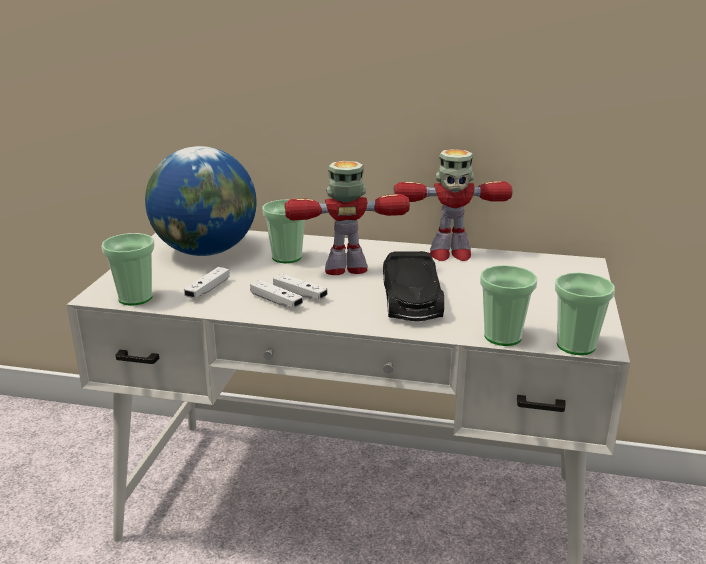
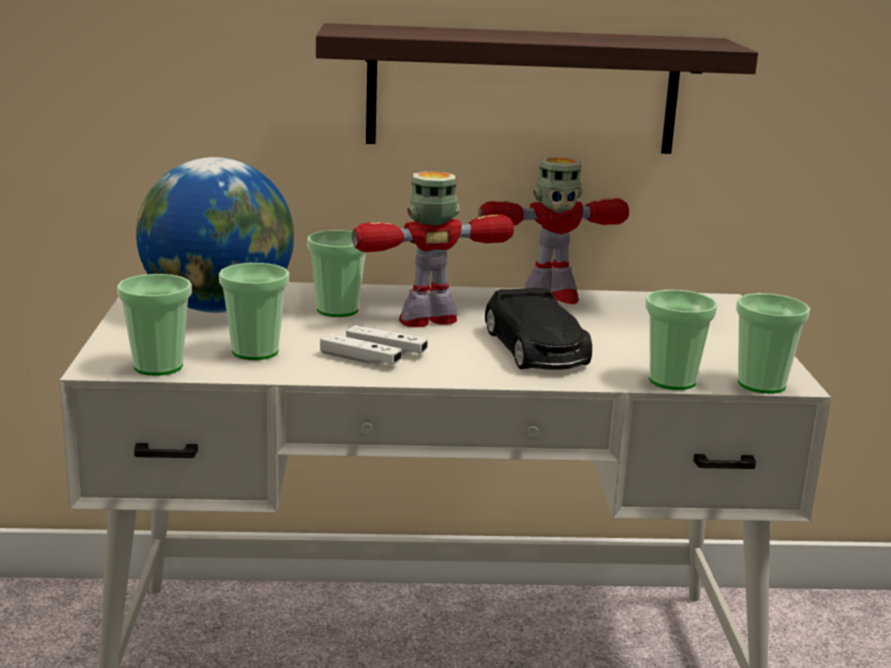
camera: 15 degrees left, 5 degrees down
(208, 289) = (255, 352): white game controller -> cup
(433, 96) = (522, 90): none -> shelf

